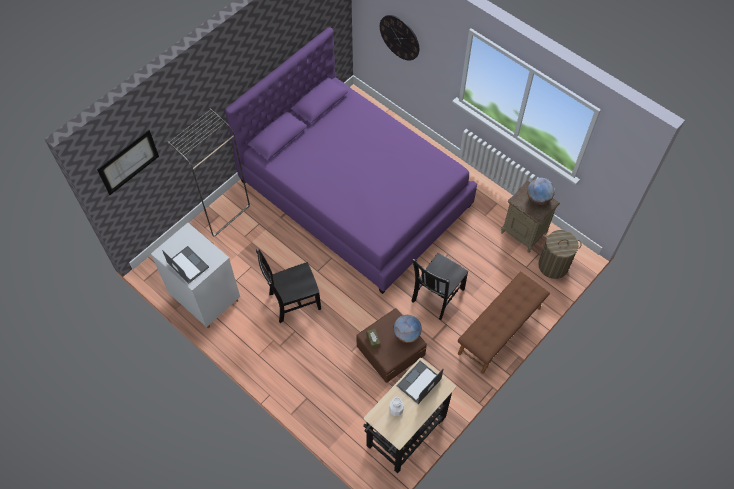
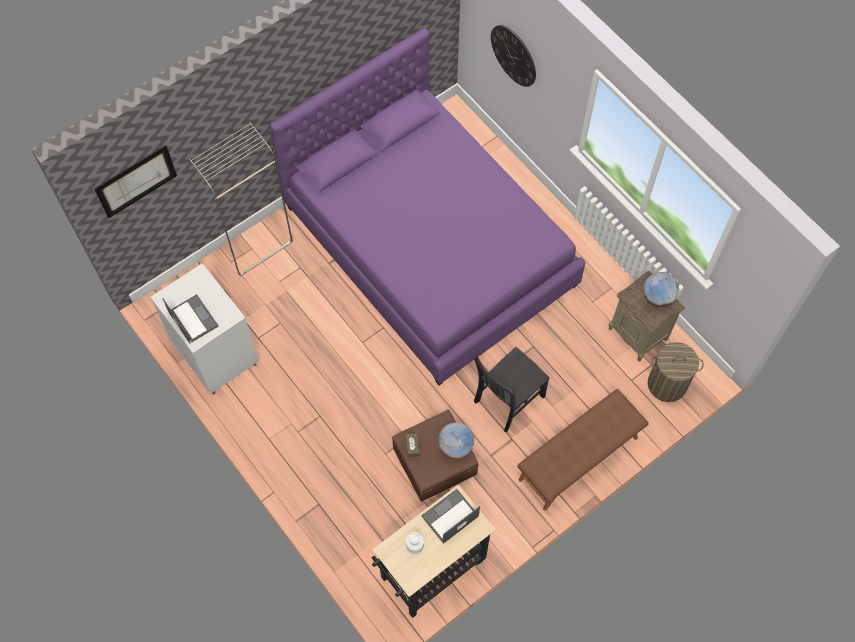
camera: 10 degrees right, 5 degrees up
(293, 301) = (324, 377): black chair -> none

